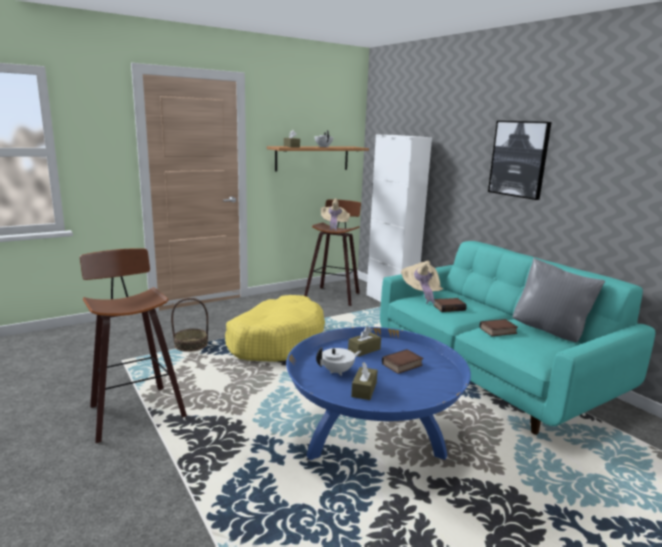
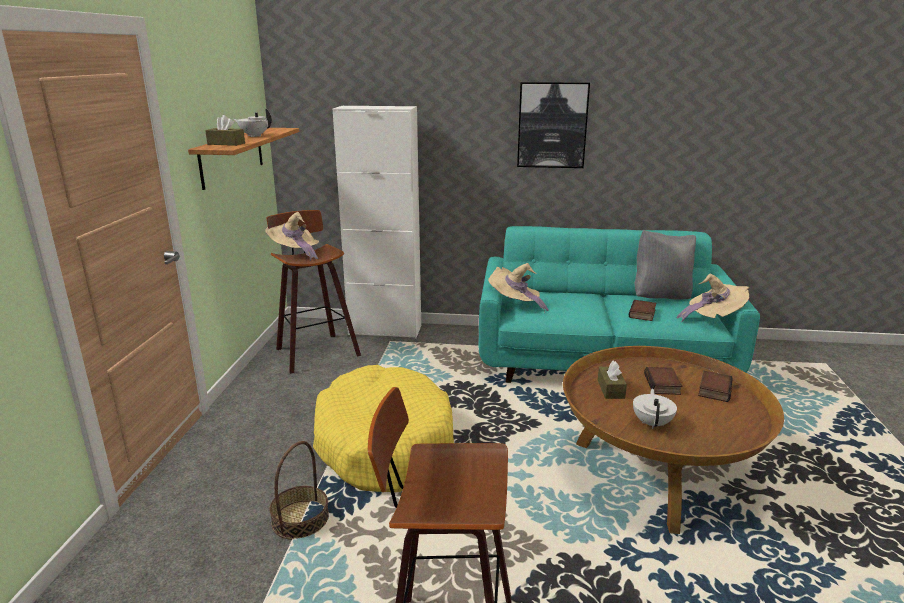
camera: 50 degrees left, 5 degrees up
(364, 389) = (704, 425): brown tissue box -> none
(372, 435) = (656, 473): blue coffee table -> brown coffee table
(449, 307) = (566, 308): book -> book (713, 389)
(552, 357) = (712, 318): none -> beige hat

